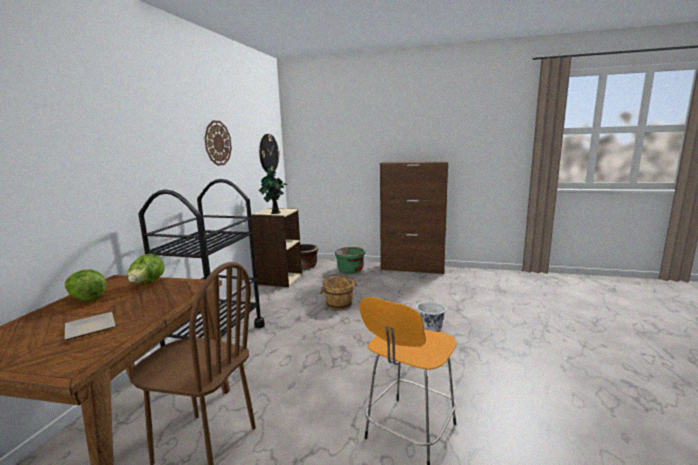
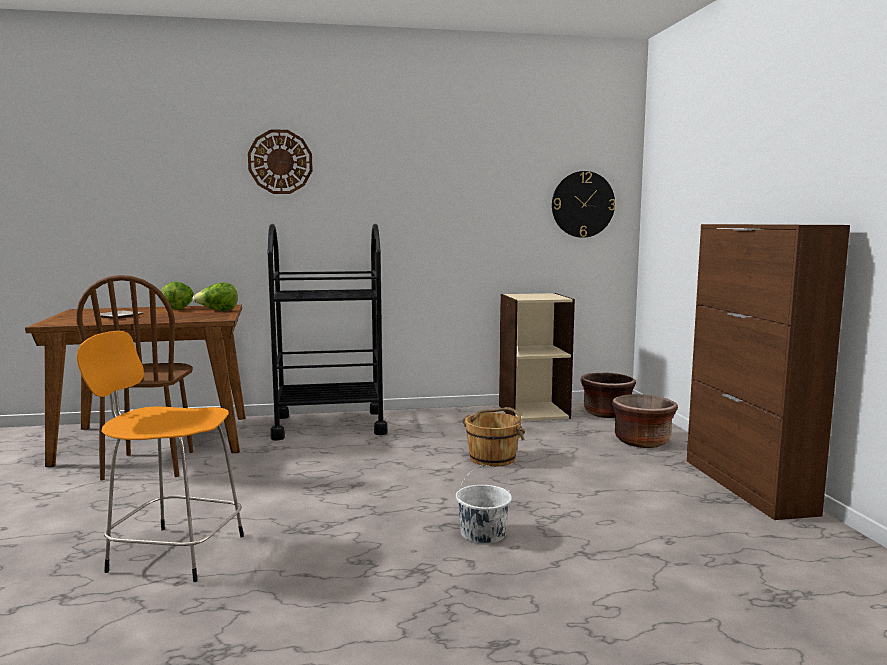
camera: 65 degrees right, 5 degrees down
(218, 143) = (441, 182): wall clock -> wall clock (280, 162)
(274, 213) = (525, 297): potted plant -> none
(350, 270) = (642, 441): green planter -> brown planter

